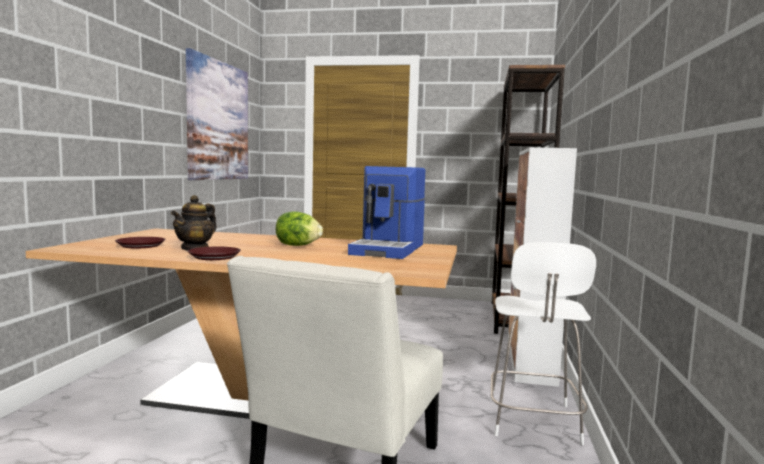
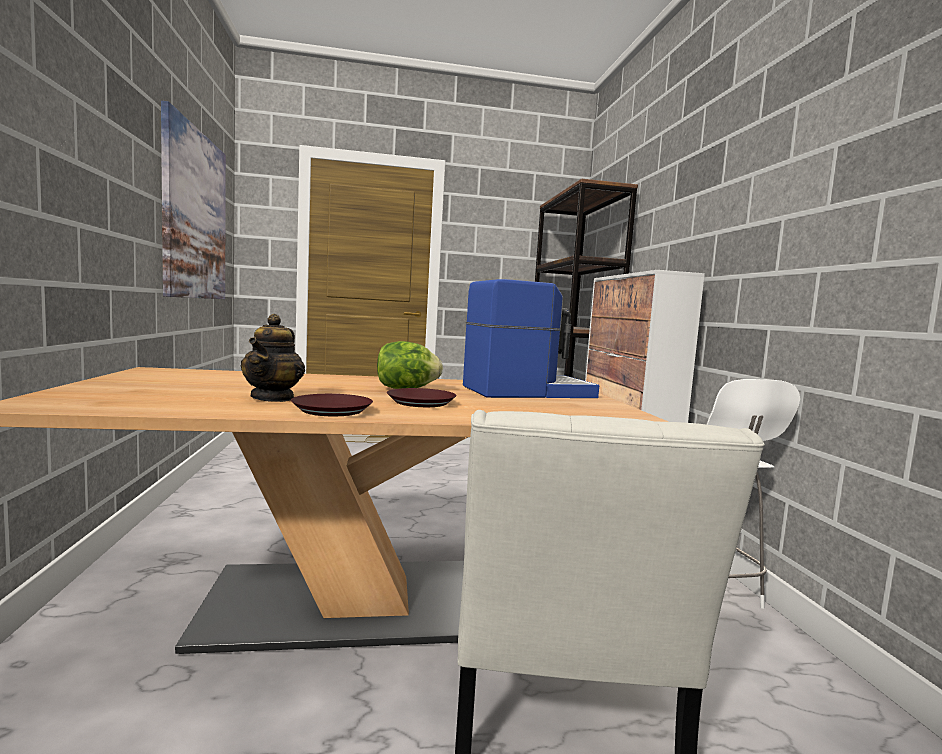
camera: 20 degrees left, 0 degrees up
(141, 245) = (172, 395): brown plate -> brown plate (421, 402)
(389, 249) = (526, 391): coffee machine -> coffee machine turned 105 degrees counterclockwise

